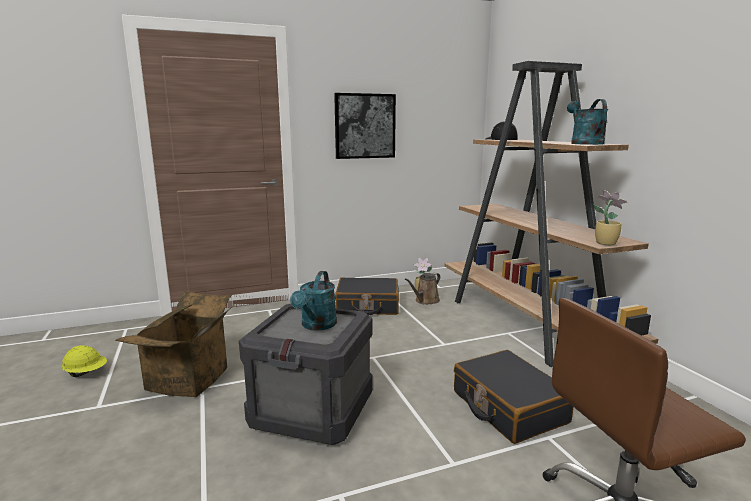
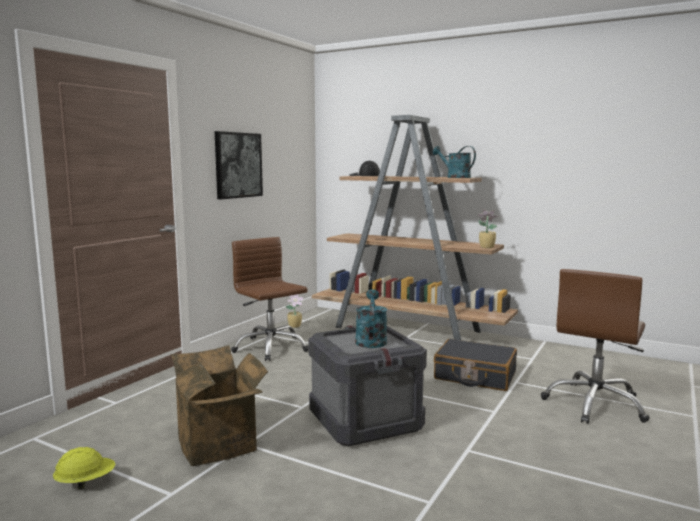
camera: 40 degrees left, 5 degrees down
(316, 326) = (370, 340): turquoise watering can -> turquoise watering can turned 150 degrees counterclockwise
(367, 306) = (270, 347): black suitcase -> brown office chair
(425, 301) = (312, 332): brown watering can -> none

